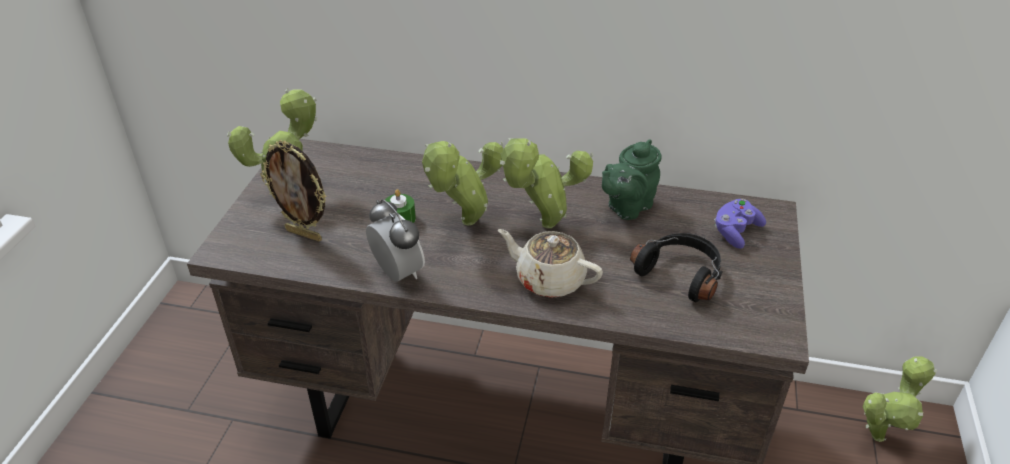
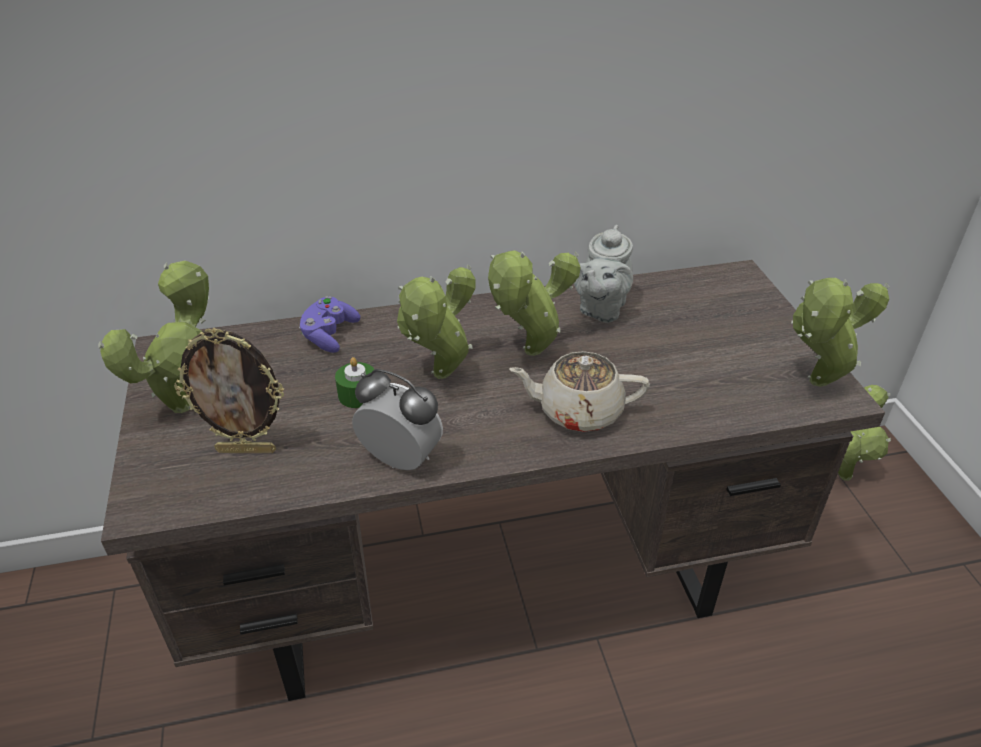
camera: 25 degrees left, 0 degrees up
(627, 207) = (600, 309): green teapot -> grey teapot
(680, 273) = (704, 362): black headphones -> none
(735, 232) = (722, 304): purple game controller -> purple game controller (329, 335)
(763, 320) = (814, 384): none -> potted plant

